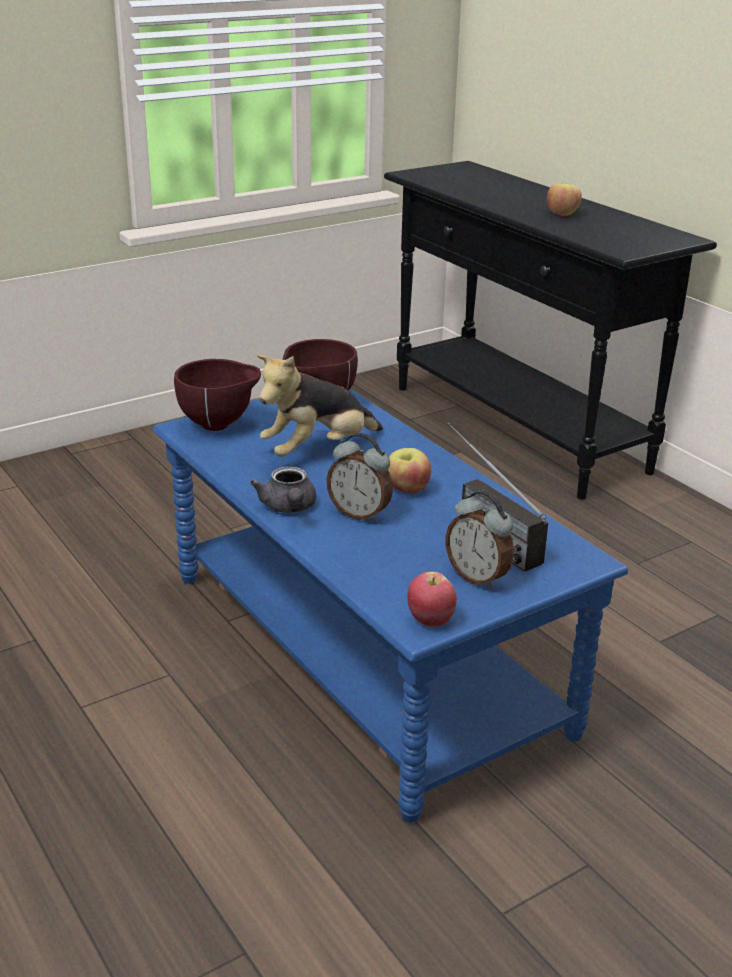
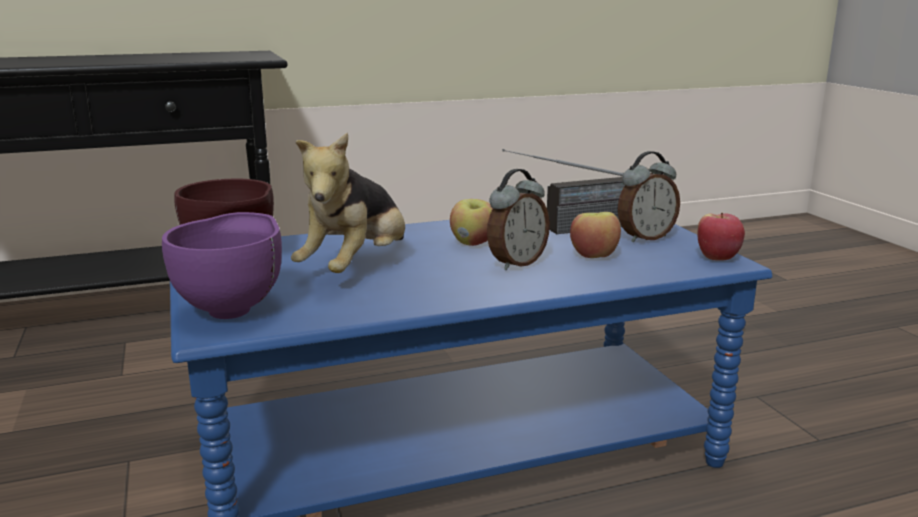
camera: 75 degrees left, 10 degrees down
(220, 425) = (233, 309): brown bowl -> purple bowl
(288, 508) = (490, 290): grey teapot -> none
(317, 450) = (357, 267): plush toy -> plush toy turned 45 degrees clockwise
(562, 214) = (130, 58): apple -> apple (594, 255)

